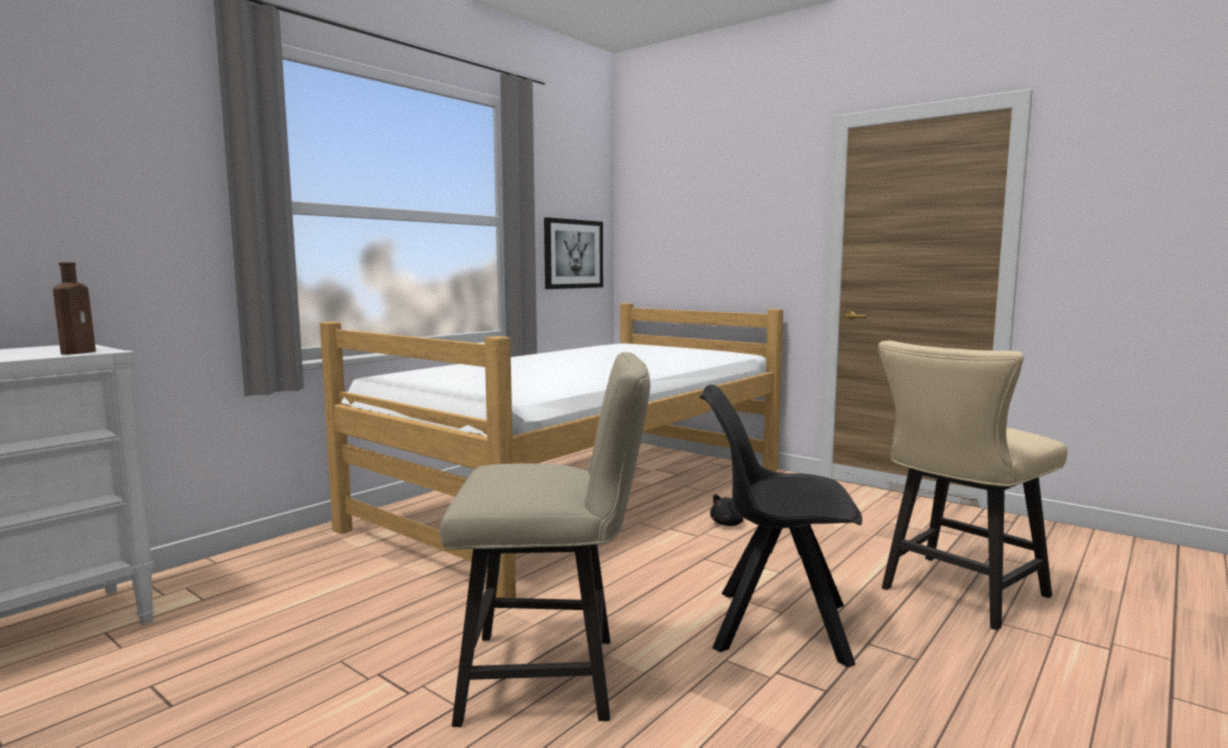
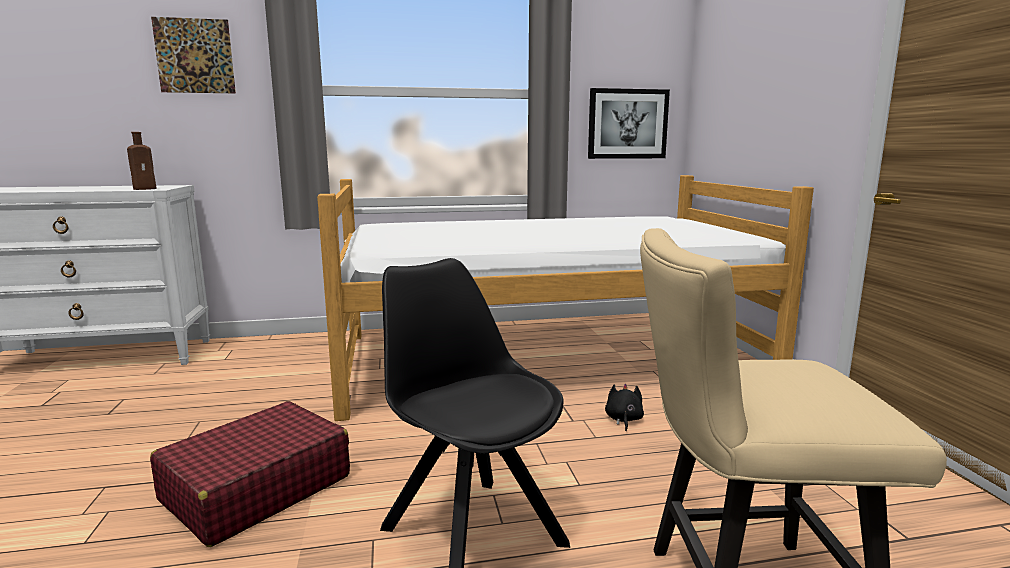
camera: 40 degrees right, 5 degrees up
(94, 146) = (194, 56): none -> picture
(554, 677) = (256, 488): beige chair -> red suitcase
(728, 524) = (623, 420): black plush toy -> black plush toy turned 90 degrees clockwise

